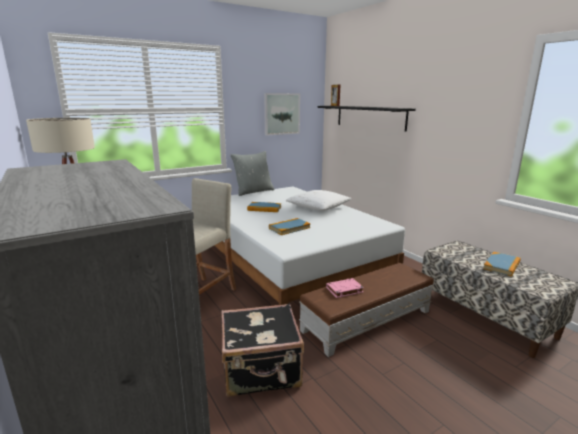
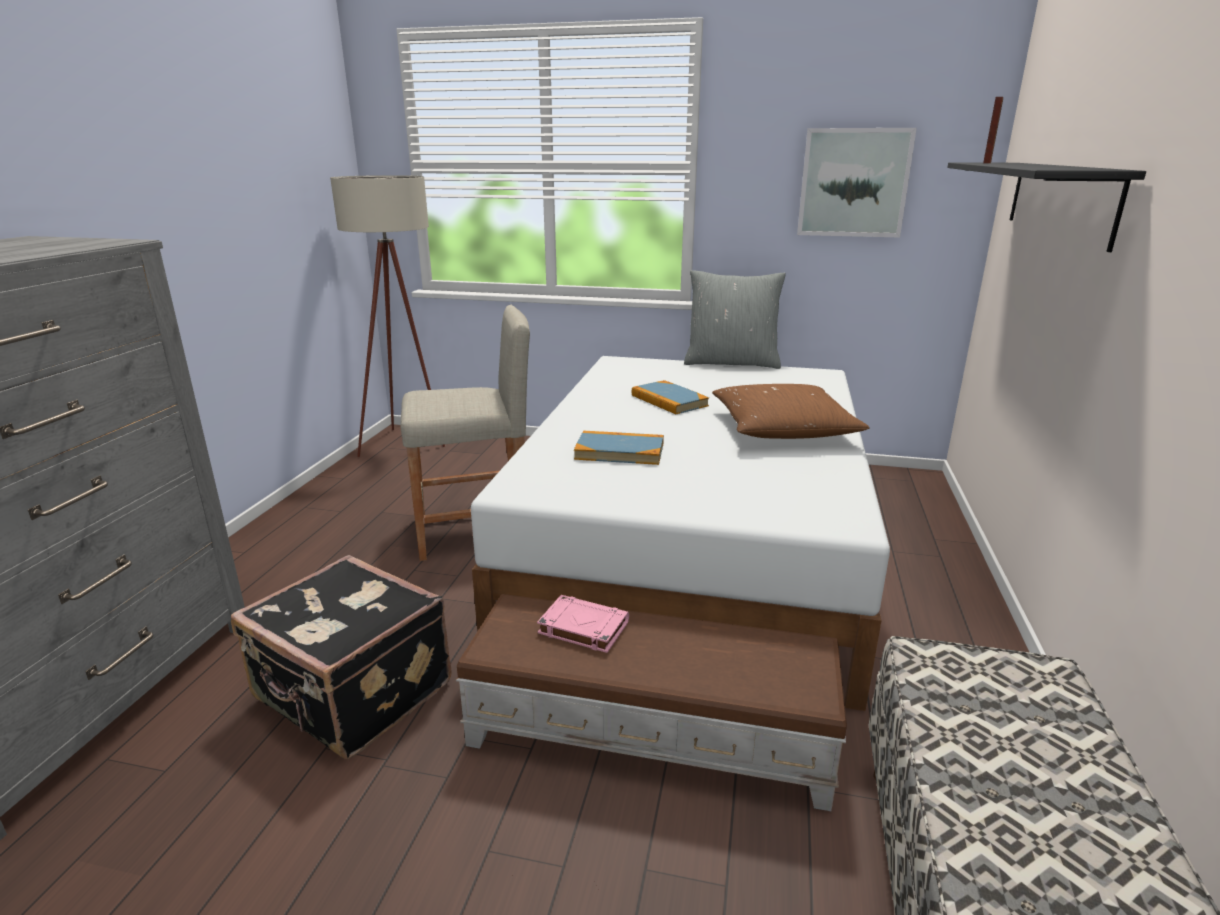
camera: 45 degrees right, 5 degrees up
(318, 207) = (782, 429): white pillow -> brown pillow
(501, 265) = (1060, 810): book -> none

